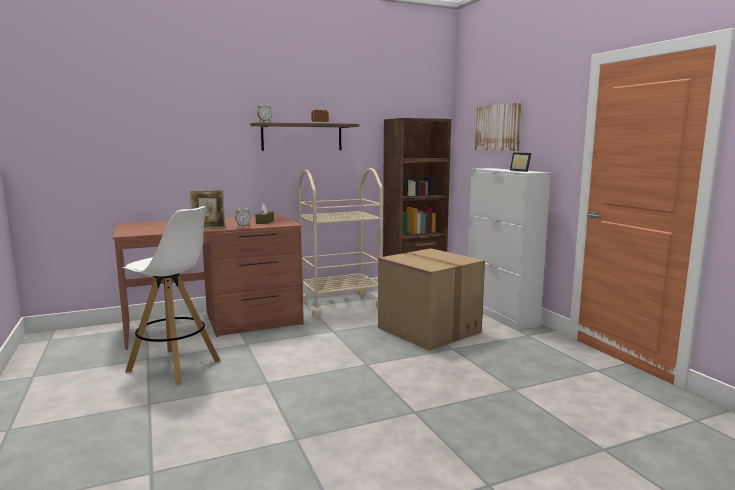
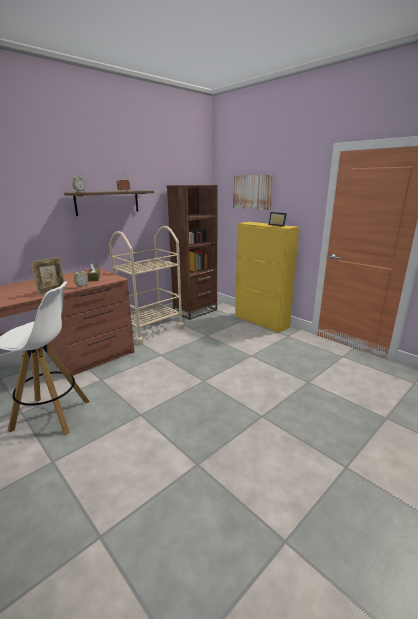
camera: 20 degrees left, 10 degrees up
(427, 330) = (224, 342): cardboard box -> none
(500, 314) = (261, 321): white cabinet -> yellow cabinet

